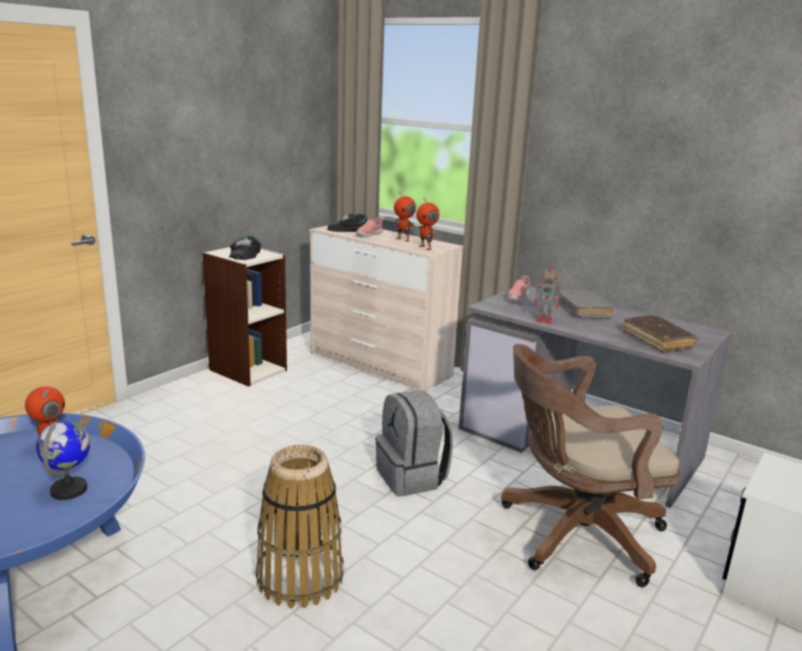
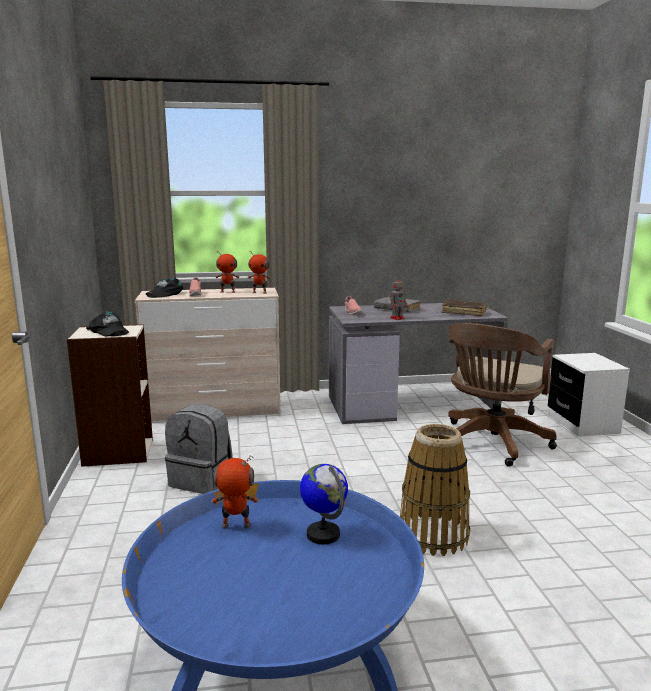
camera: 45 degrees left, 5 degrees down
(412, 477) = (374, 458): grey backpack -> grey backpack (202, 480)

